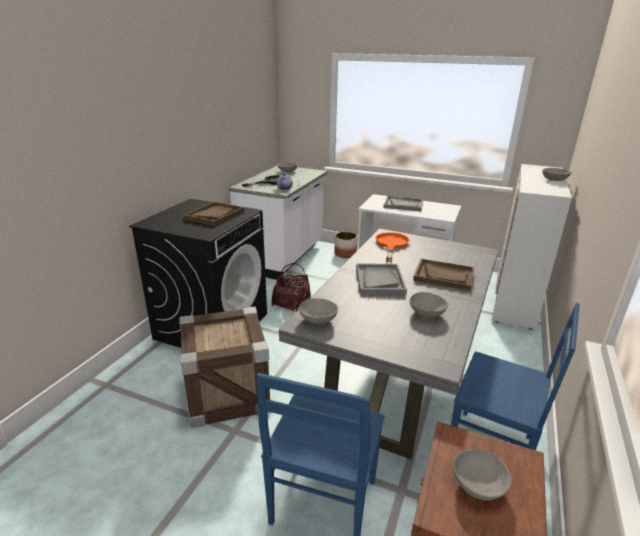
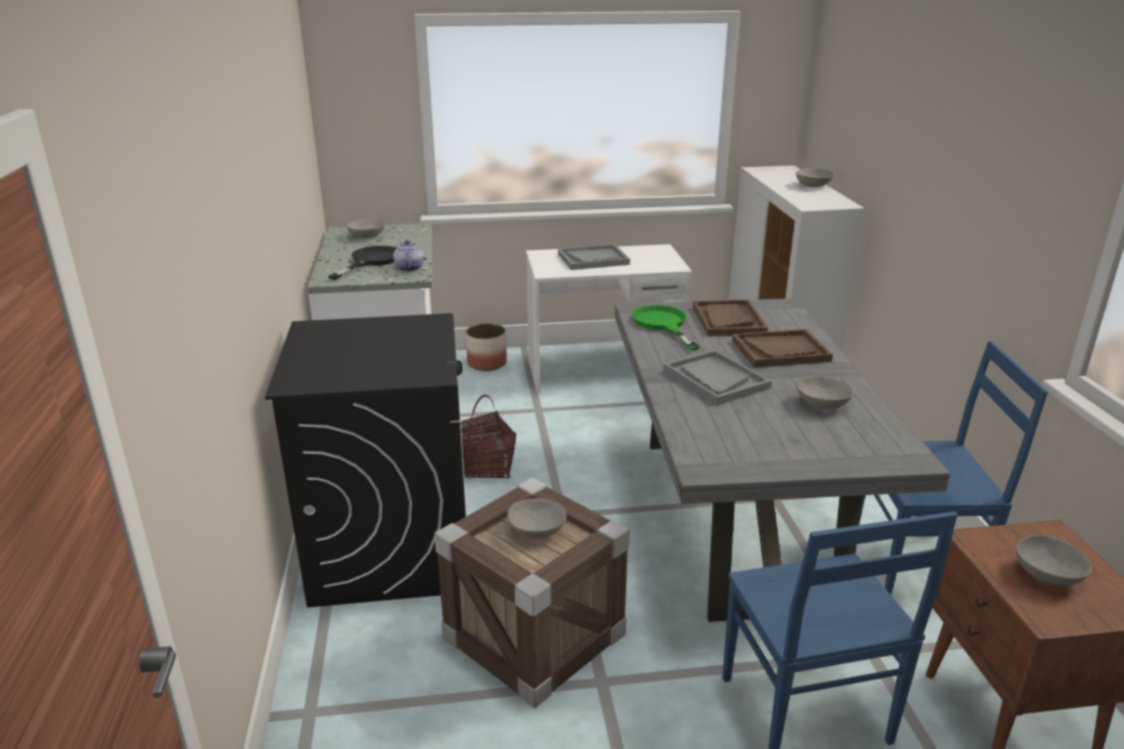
camera: 30 degrees left, 0 degrees up
(215, 215) = (390, 340): brown tray -> brown tray (728, 320)
(317, 320) = (713, 456): grey bowl -> grey bowl (536, 531)
(391, 244) = (663, 324): orange frying pan -> green frying pan

